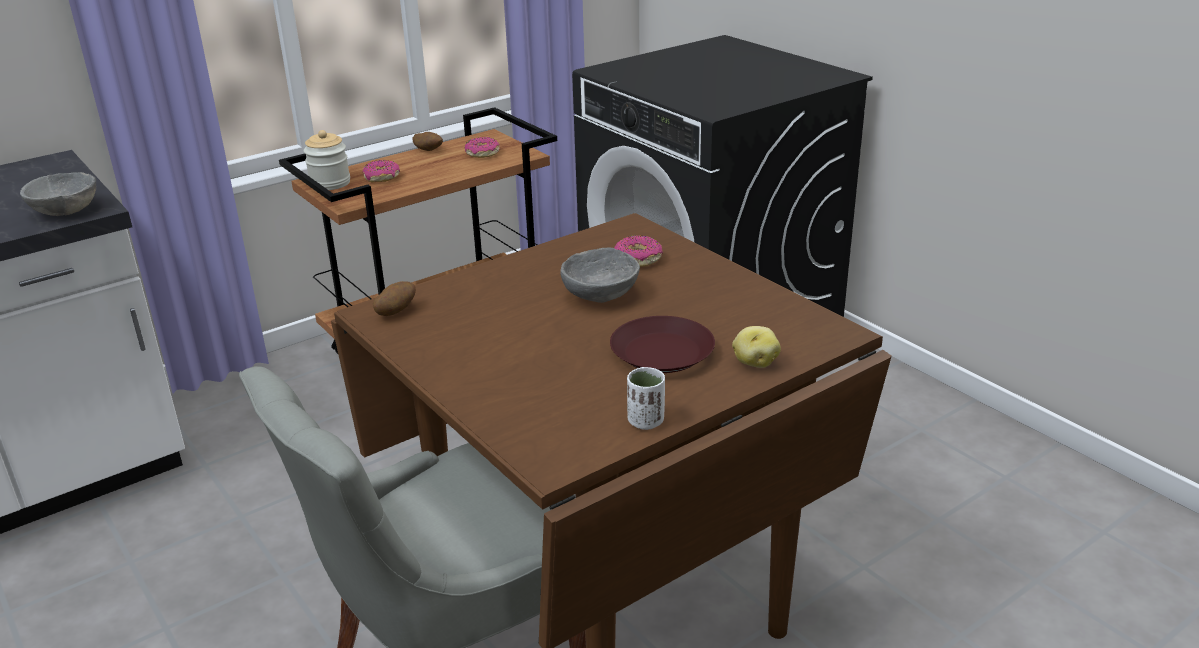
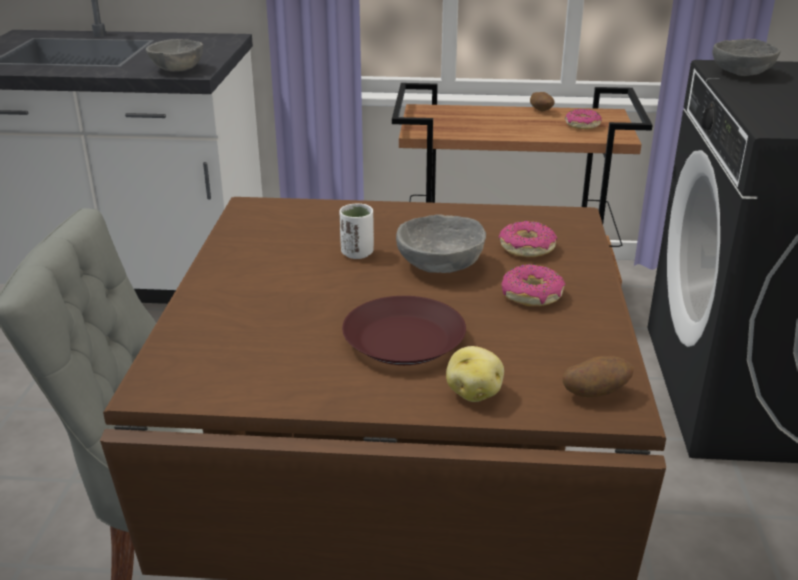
camera: 40 degrees right, 0 degrees up
(330, 183) = (428, 113): jar -> none
(382, 177) = (473, 120): donut -> donut (532, 295)
(396, 312) = (267, 213): potato -> potato (595, 394)
(626, 73) = (741, 73): none -> grey bowl
(646, 421) = (284, 394): white cup -> white cup (357, 253)

